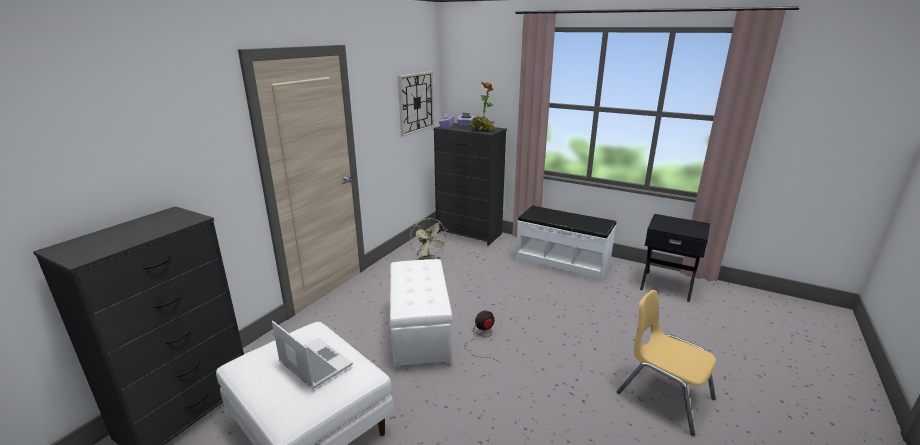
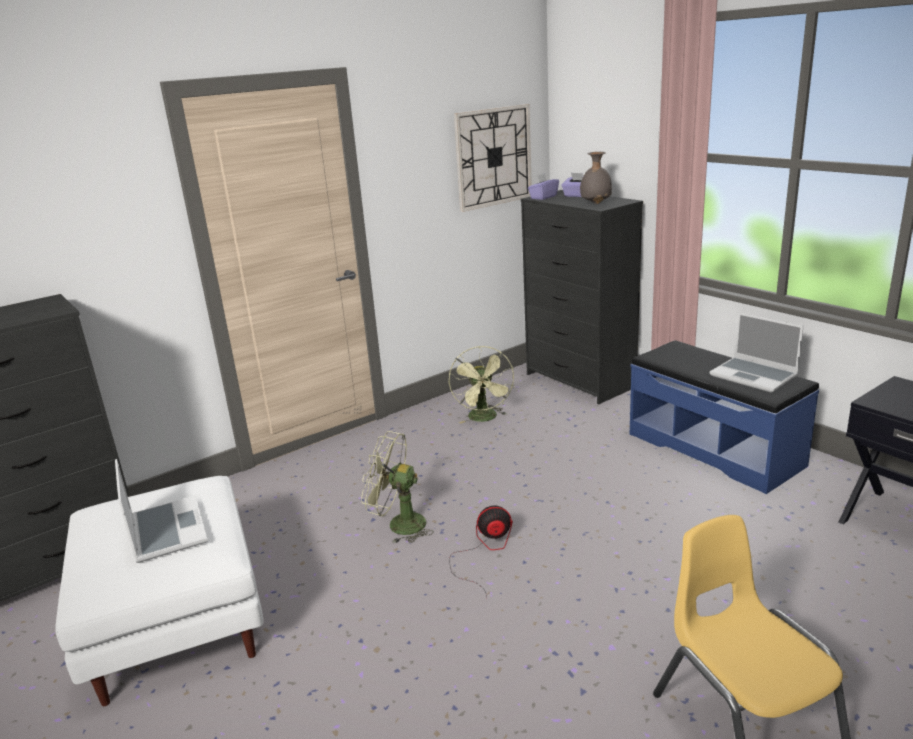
camera: 25 degrees right, 0 degrees up
(420, 333) = (398, 525): white ottoman -> green fan
(482, 130) = (595, 203): potted plant -> grey vase
(562, 262) = (714, 449): white bench -> blue bench
(586, 220) = (754, 376): none -> laptop

